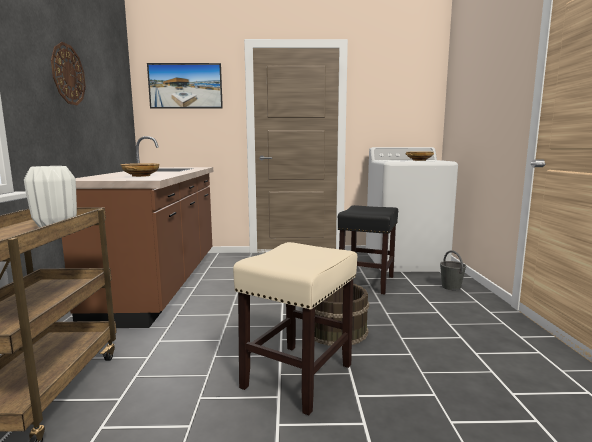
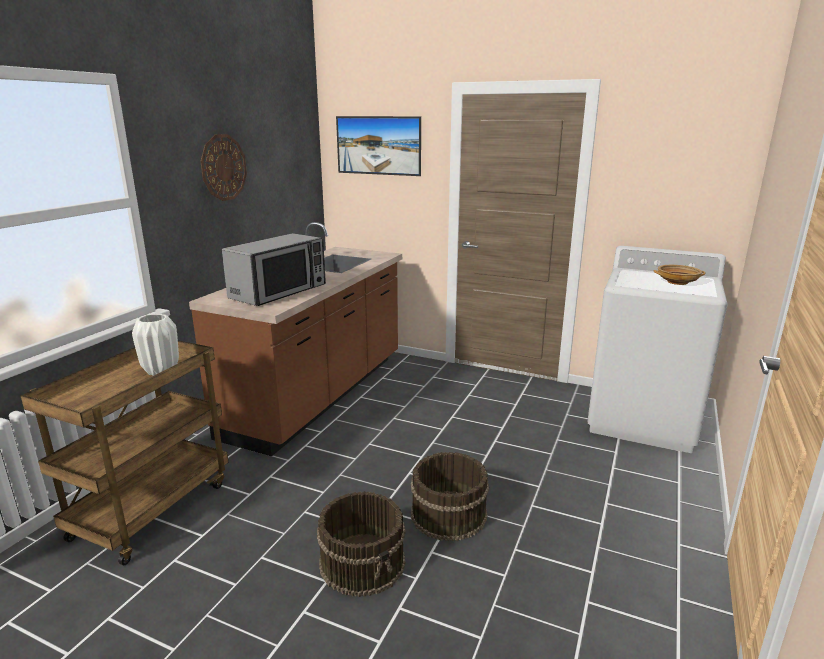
camera: 25 degrees right, 10 degrees up
(141, 176) = (279, 292): beige bowl -> microwave
(298, 375) = (363, 562): beige stool -> brown bucket
(366, 282) = (552, 446): black stool -> none
(451, 287) = (665, 484): grey bucket -> none

